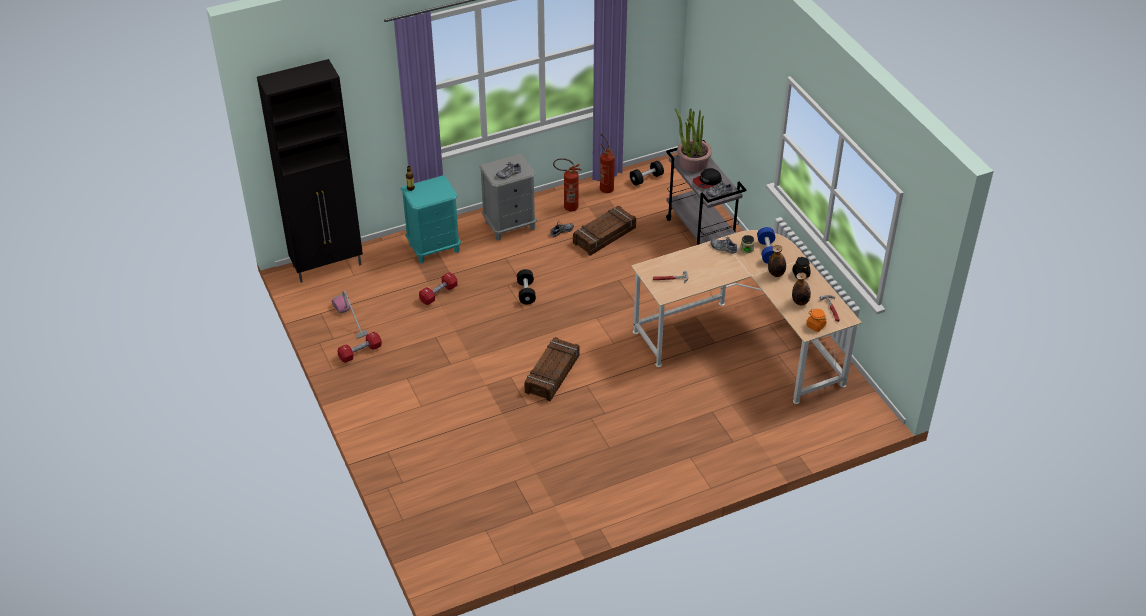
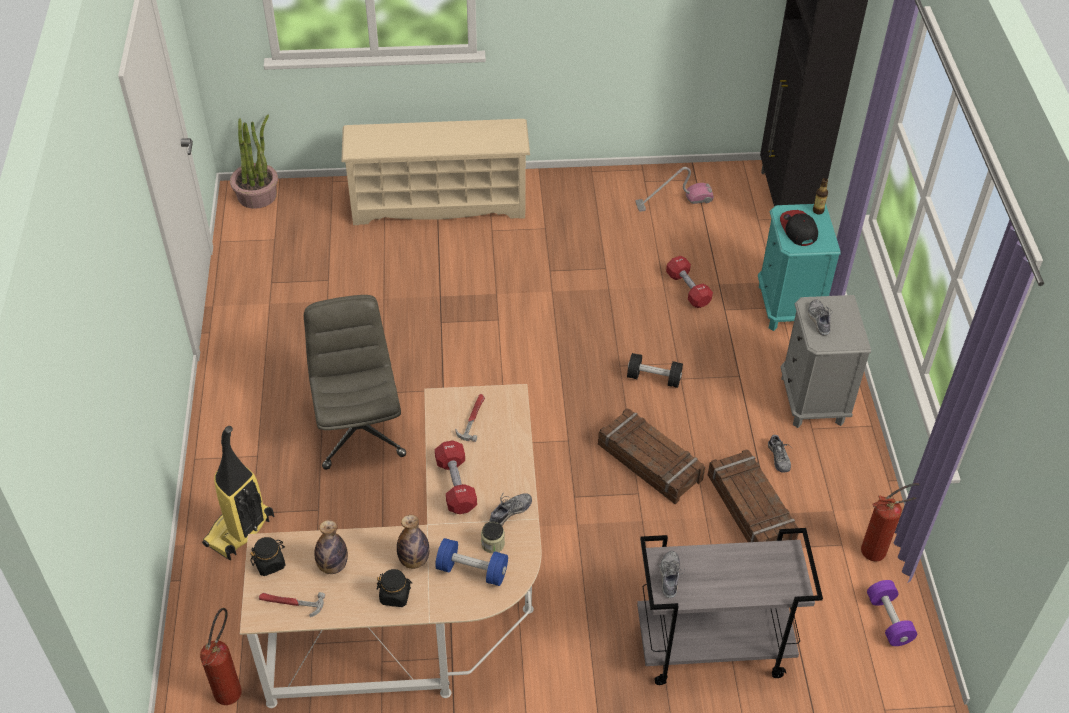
camera: 110 degrees right, 5 degrees up
(360, 352) = (609, 198): red dumbbell -> red dumbbell (456, 485)
(403, 444) = (439, 203): none -> beige shoe rack
(551, 374) = (482, 361): crate -> crate (650, 462)
(567, 207) = (838, 483): fire extinguisher -> fire extinguisher (231, 687)
(642, 414) = (359, 431): none -> grey office chair
(646, 179) = (888, 620): black dumbbell -> purple dumbbell
(693, 162) = (772, 570): potted plant -> potted plant (257, 195)
(707, 181) = (709, 571): cap -> cap (798, 229)
(749, 442) = (240, 532): none -> vacuum cleaner
(815, 326) = (270, 563): orange jar -> black jar

